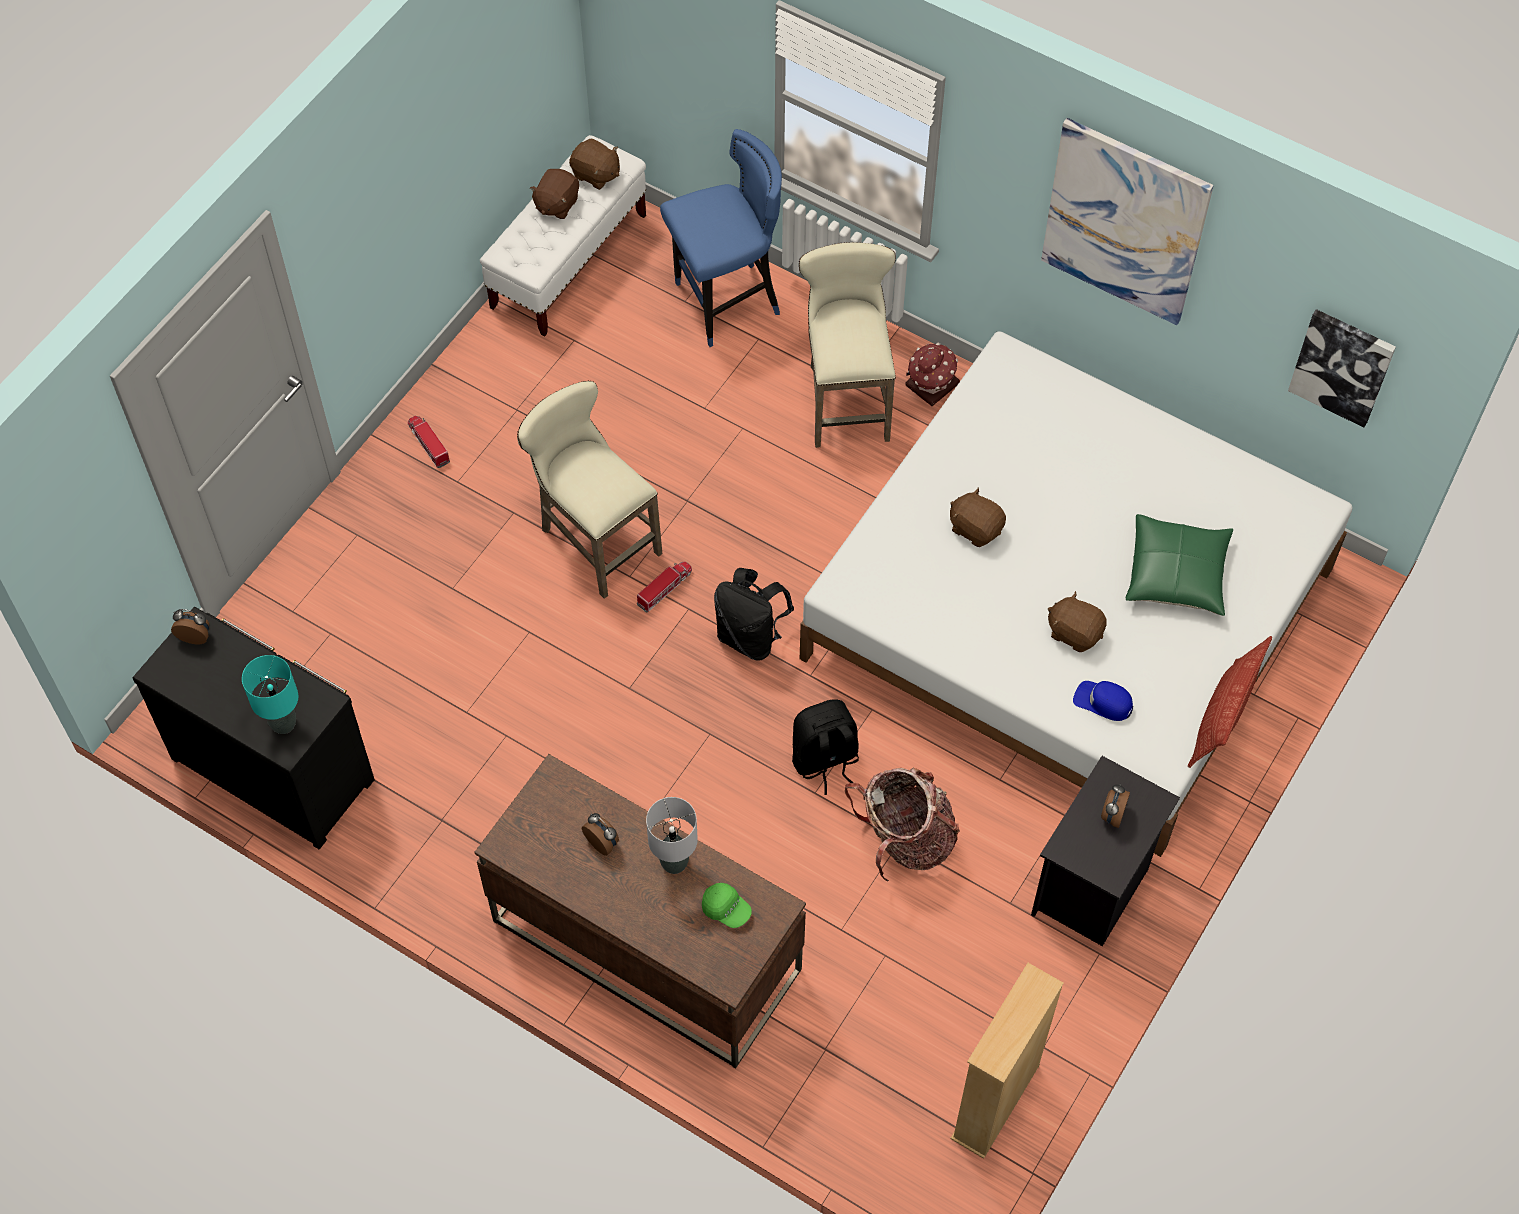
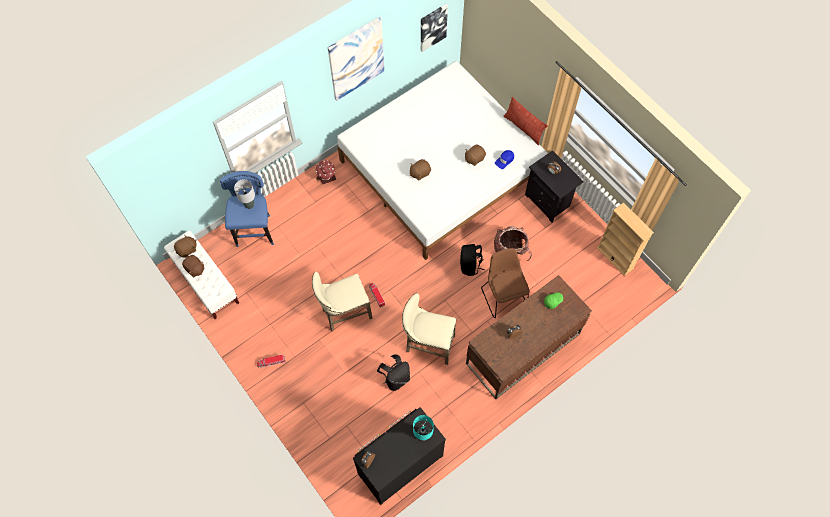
camera: 70 degrees left, 5 degrees up
(674, 863) = (529, 312): grey table lamp -> grey table lamp (249, 205)
(750, 636) = (409, 273): black backpack -> black backpack (396, 378)
(773, 860) = (503, 296): none -> brown chair
(846, 398) = (319, 206): beige stool -> beige stool (427, 344)
(1177, 573) = (463, 120): green pillow -> none

